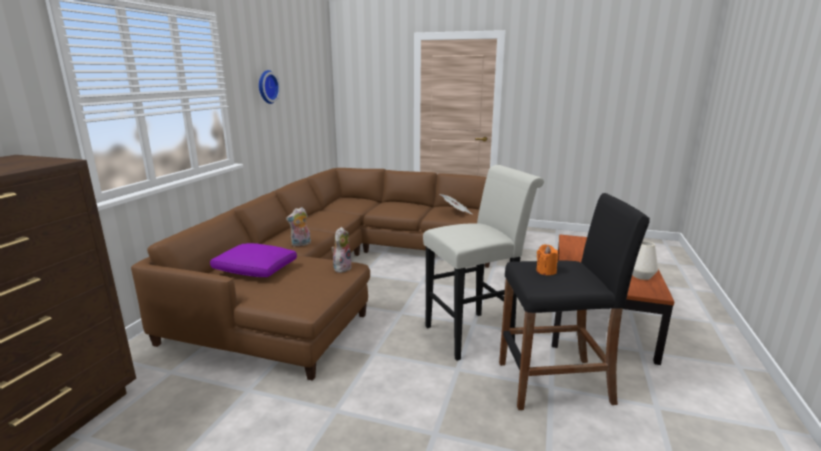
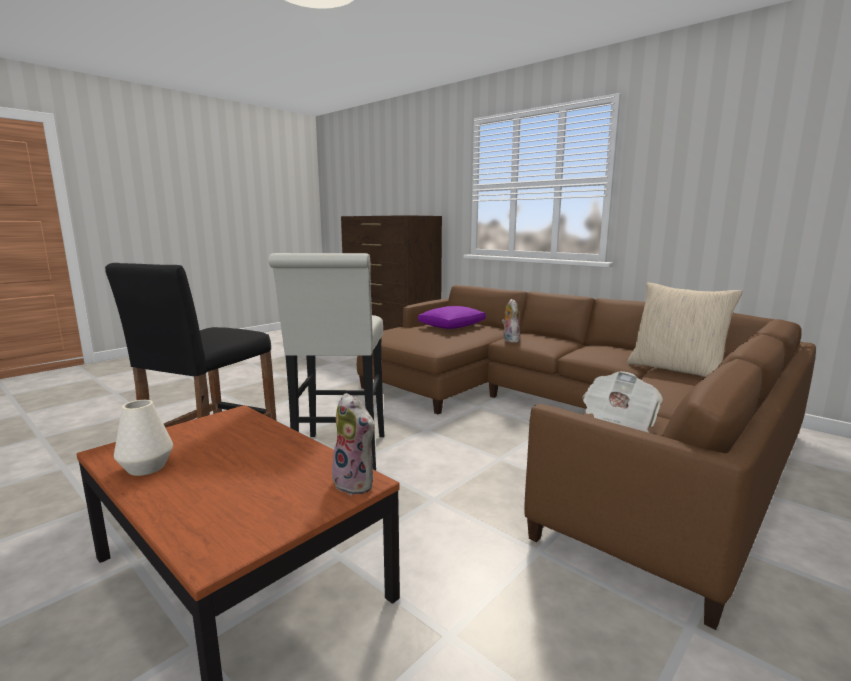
camera: 115 degrees right, 5 degrees down
(266, 87) = (702, 171): wall clock -> none
(341, 268) = (432, 346): plush toy -> plush toy (357, 483)
(352, 206) = (676, 369): none -> beige pillow
(545, 271) = (216, 331): orange candle -> none

